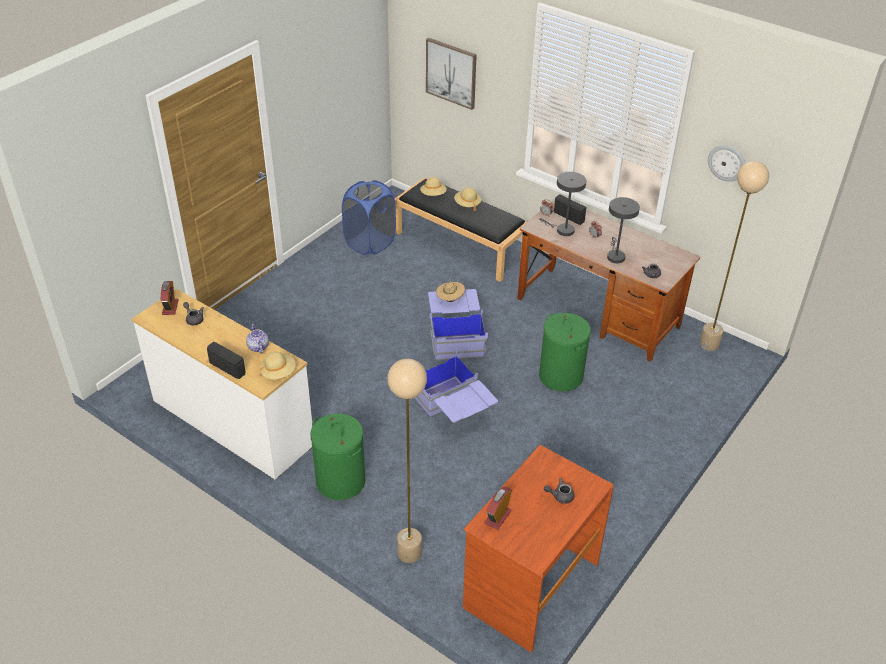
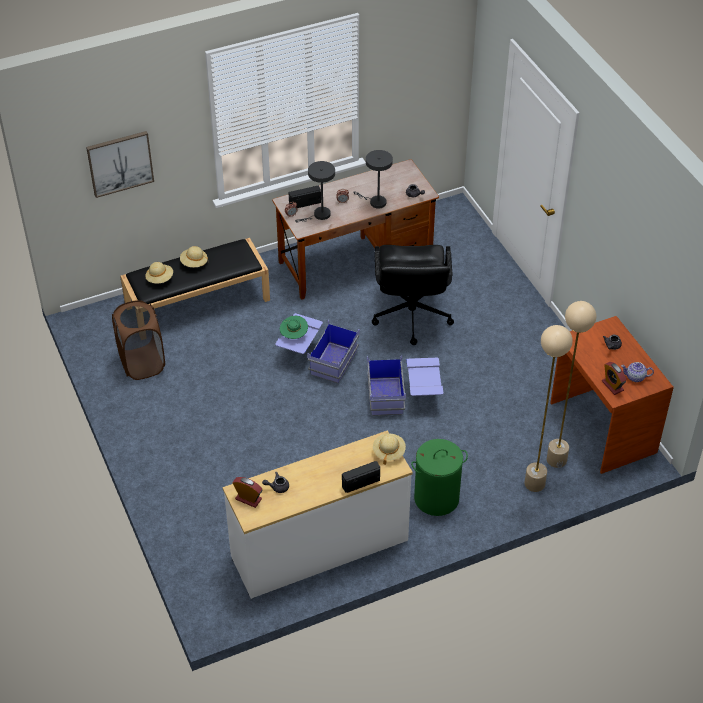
camera: 60 degrees left, 5 degrees up
(258, 347) = (347, 455): teapot -> teapot (635, 377)
(370, 243) = (142, 363): blue laundry basket -> brown laundry basket
(450, 299) = (294, 335): beige hat -> green hat
(560, 376) = (411, 316): green laundry basket -> black office chair
(709, 344) = (436, 218): beige floor lamp -> beige floor lamp (556, 460)
(727, 162) = (403, 78): wall clock -> none

